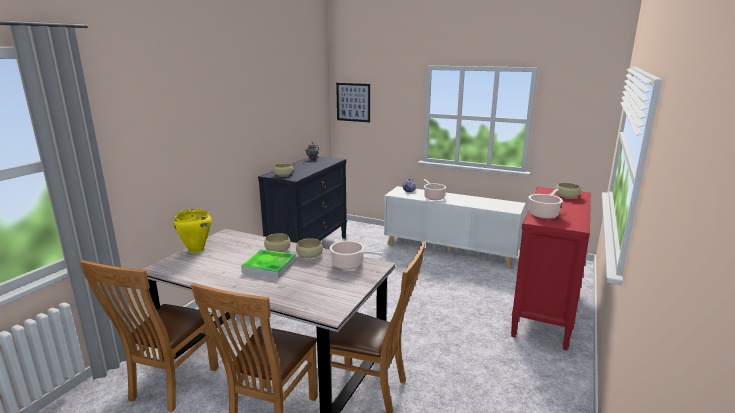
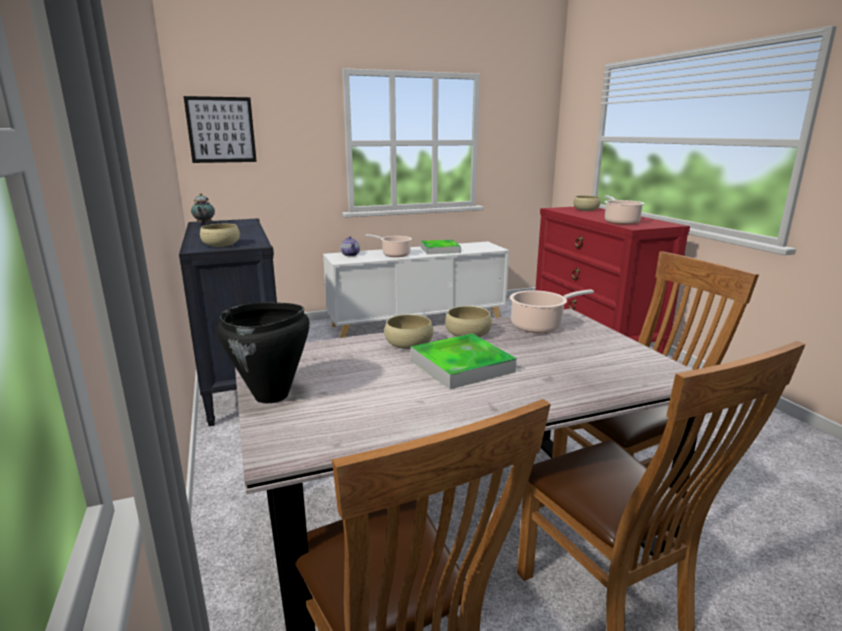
camera: 45 degrees left, 0 degrees up
(196, 250) = (272, 396): yellow cooking pot -> black cooking pot
(471, 201) = (440, 250): none -> tray

